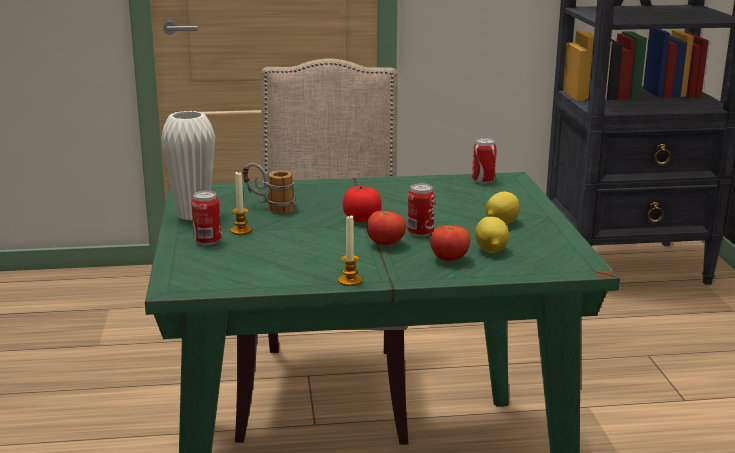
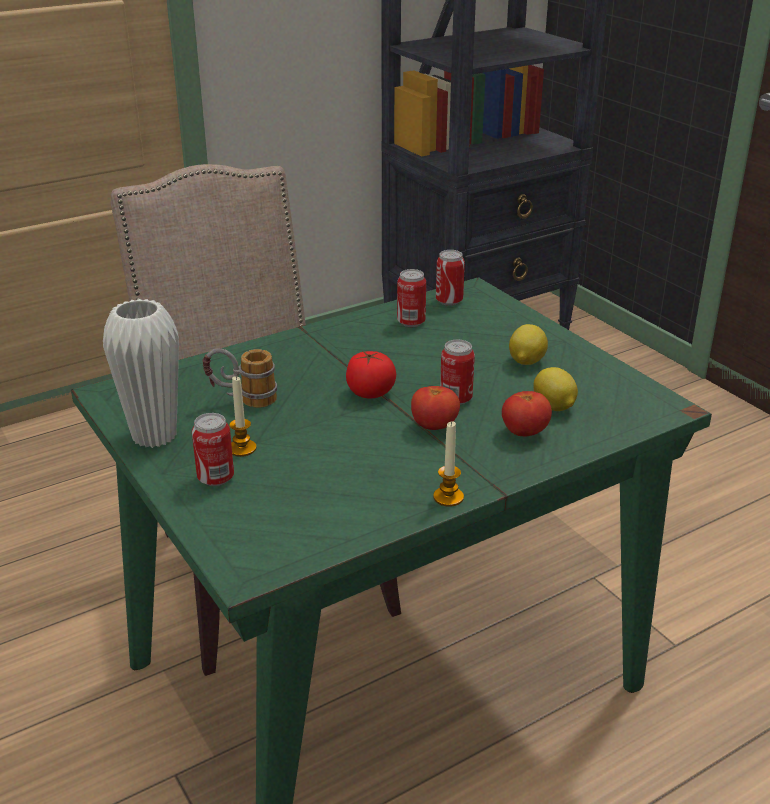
camera: 25 degrees left, 10 degrees up
(438, 188) = (411, 322): none -> can

